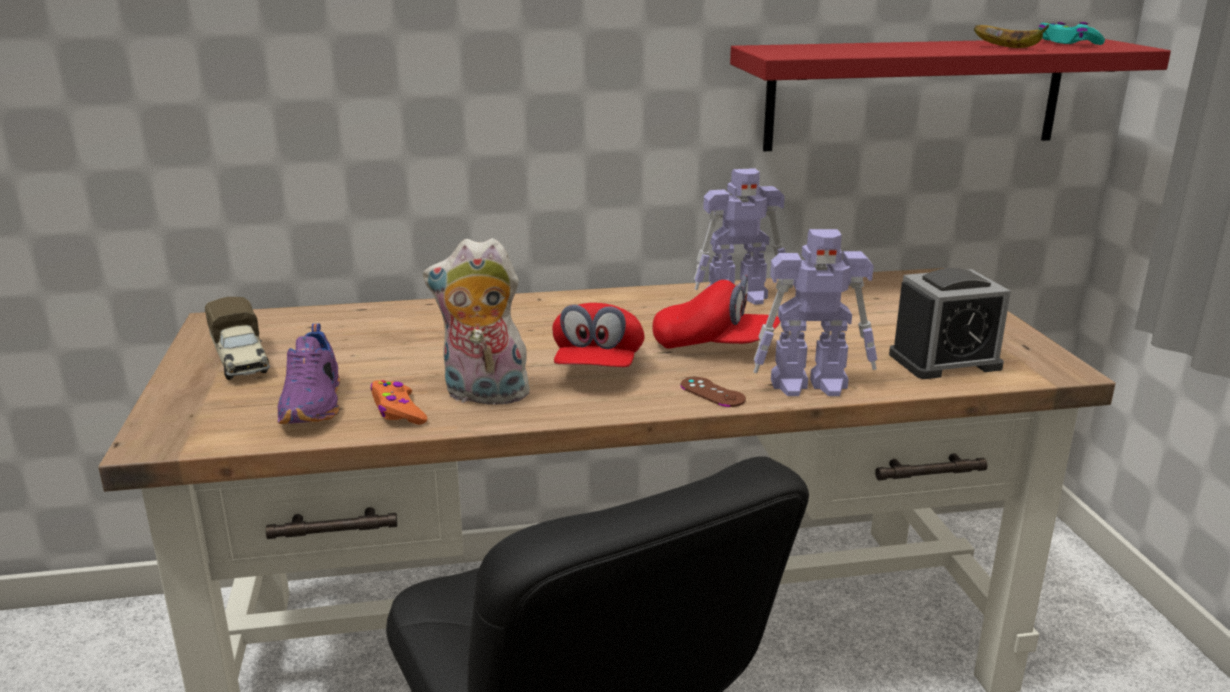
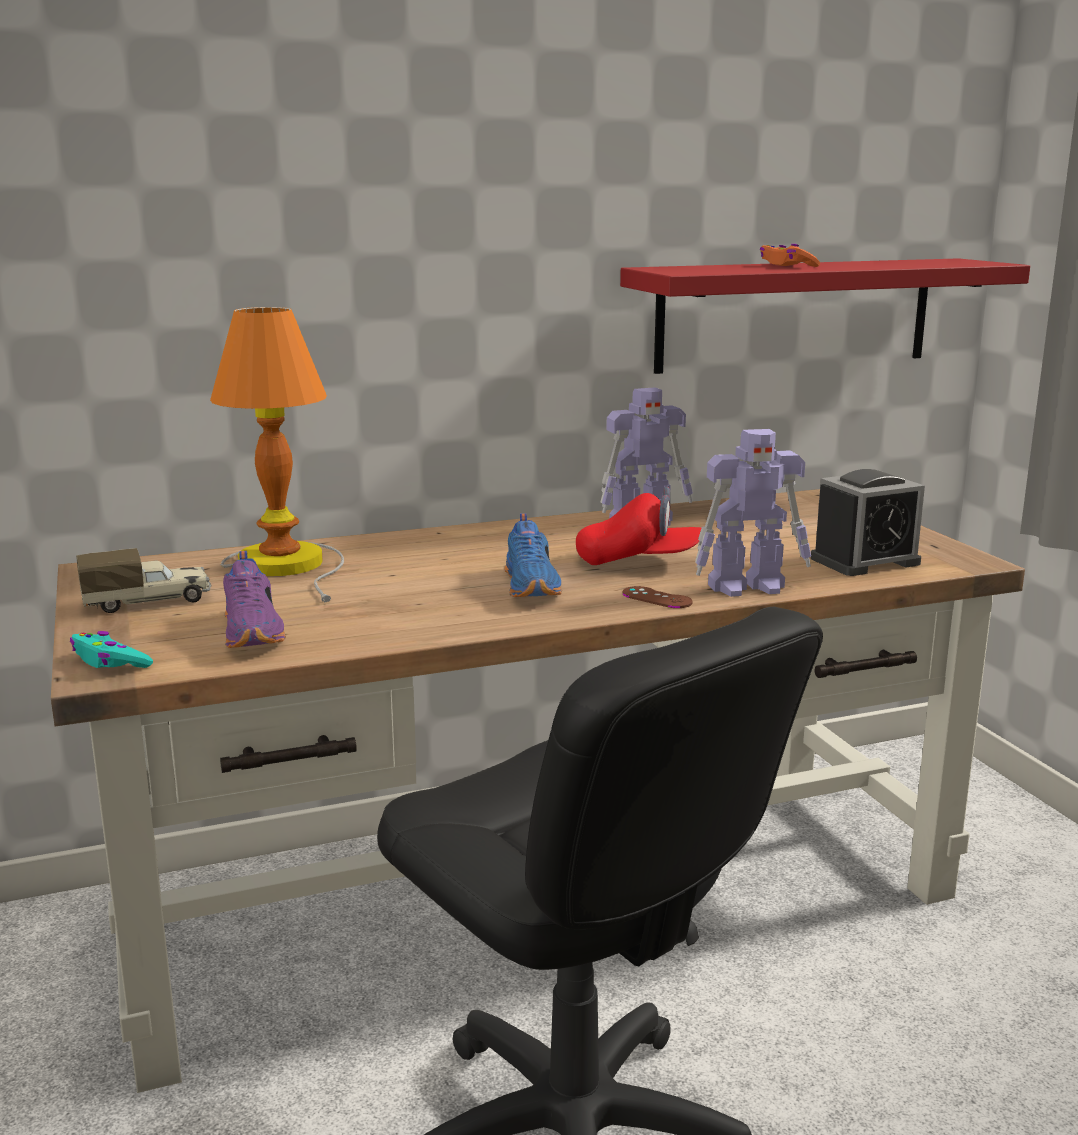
camera: 10 degrees left, 5 degrees down
(241, 361) = (148, 602): toy truck -> toy truck turned 75 degrees counterclockwise
(385, 327) = (288, 565): none -> table lamp
(398, 411) = (347, 632): orange game controller -> orange game controller (786, 265)
(483, 396) = (428, 615): plush toy -> none
(597, 369) = (533, 586): red cap -> blue shoe
(1009, 47) = (886, 265): banana -> none
(1067, 43) = (934, 261): turquoise game controller -> turquoise game controller (110, 662)

